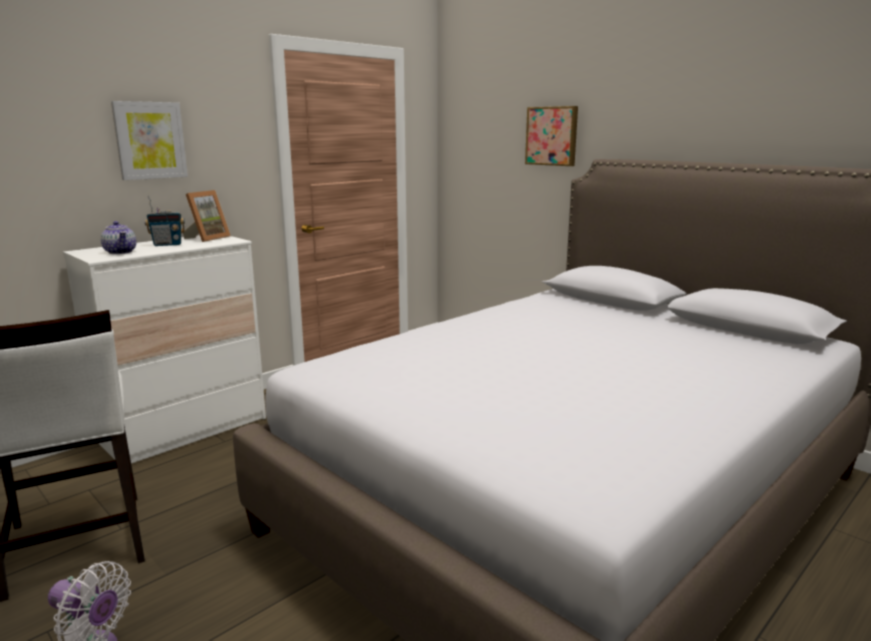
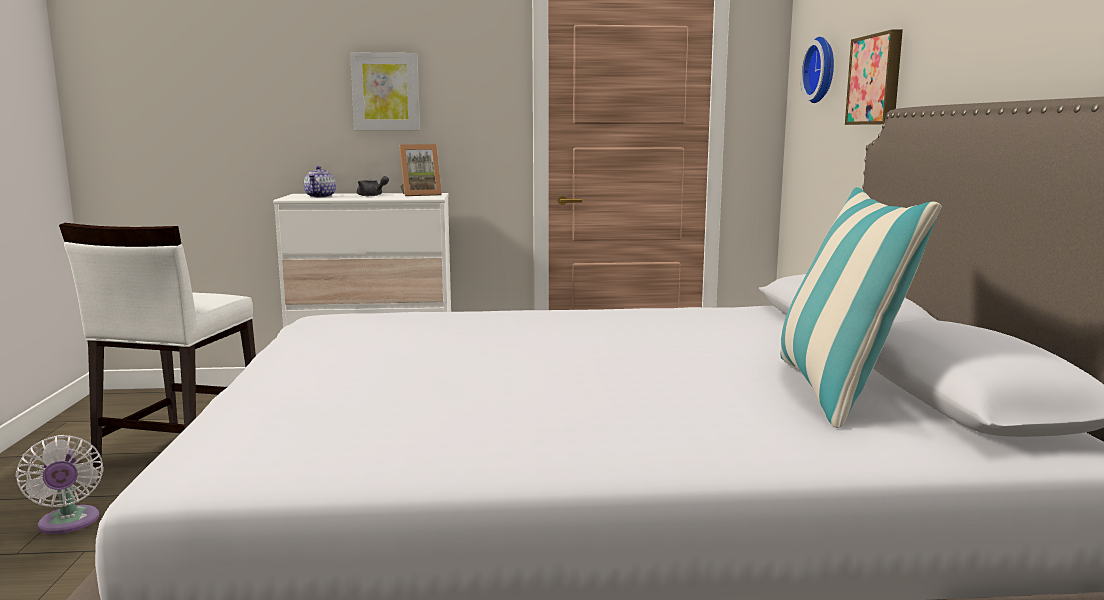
camera: 40 degrees right, 5 degrees down
(167, 244) = (372, 195): radio -> grey teapot
(486, 123) = (822, 70): none -> wall clock
(707, 338) = (836, 391): none -> pillow

